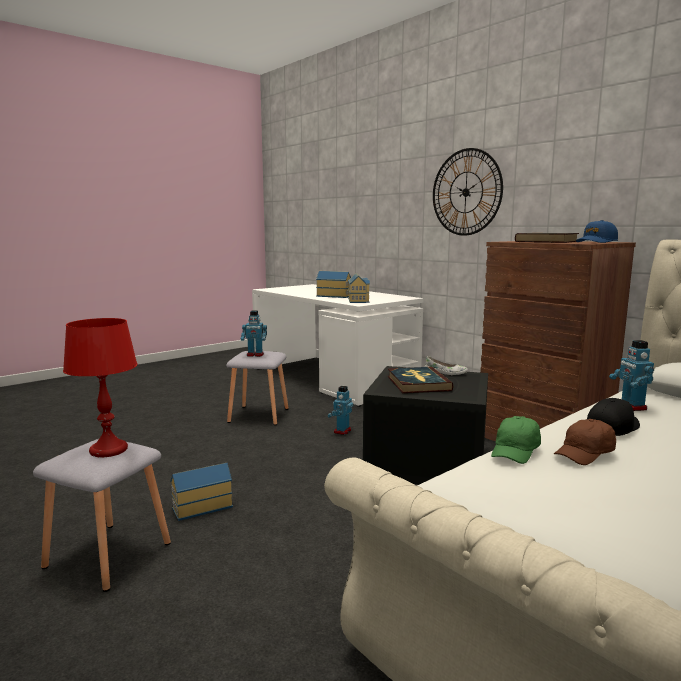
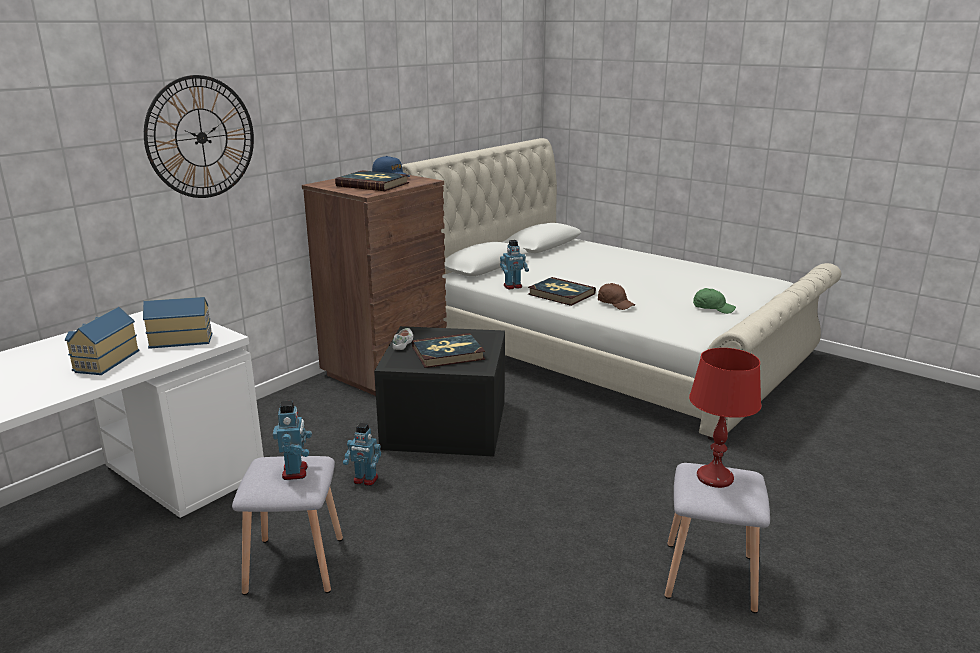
camera: 100 degrees left, 10 degrees up
(201, 506) = (596, 544): toy house -> none
(515, 451) = (623, 318): green cap -> green cap (713, 308)
(612, 426) = (561, 294): black cap -> book

